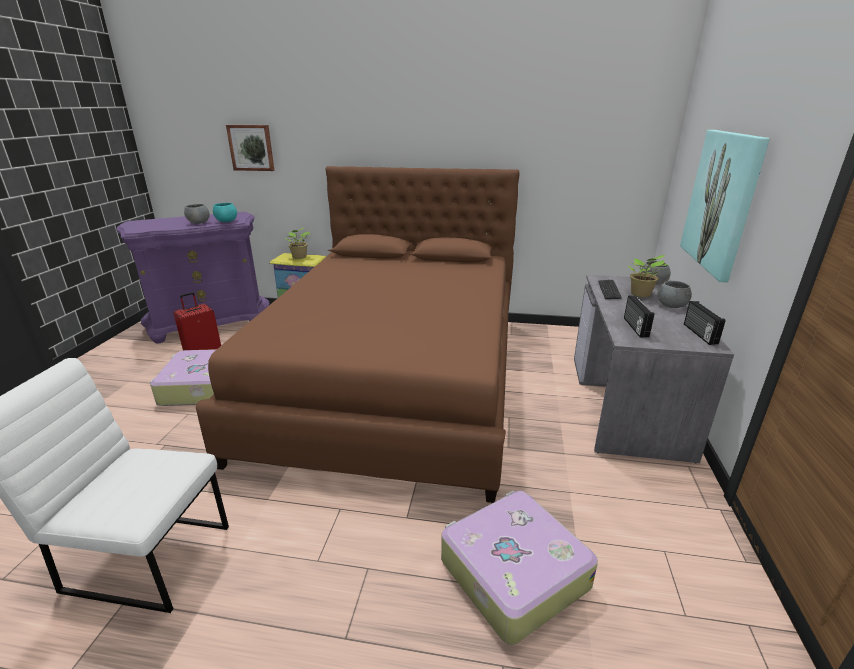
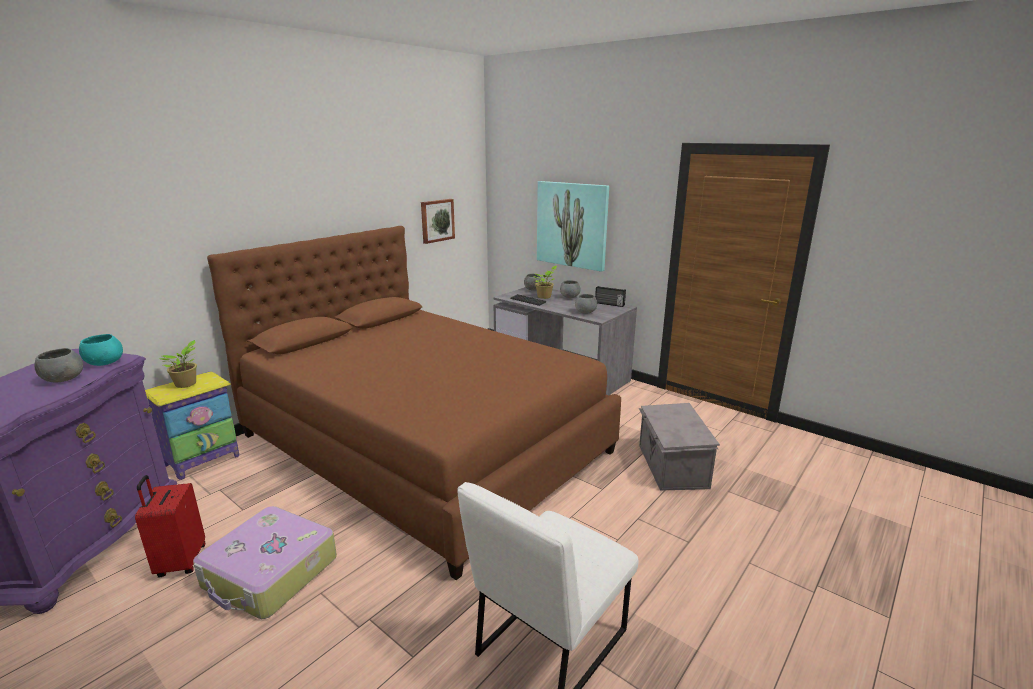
camera: 60 degrees left, 5 degrees down
(251, 147) = (67, 250): picture -> picture (437, 220)
(512, 572) = (671, 466): suitcase -> grey storage box
(634, 327) = (585, 312): radio -> grey bowl

